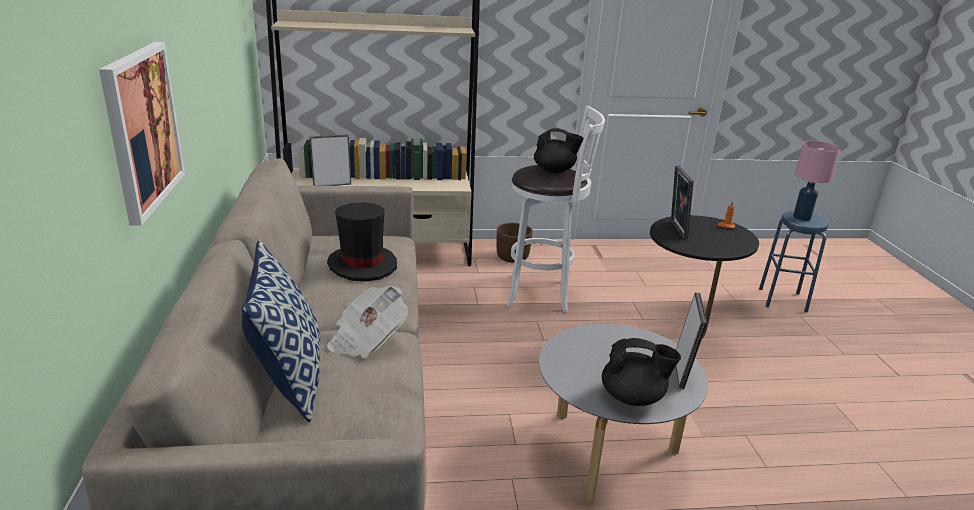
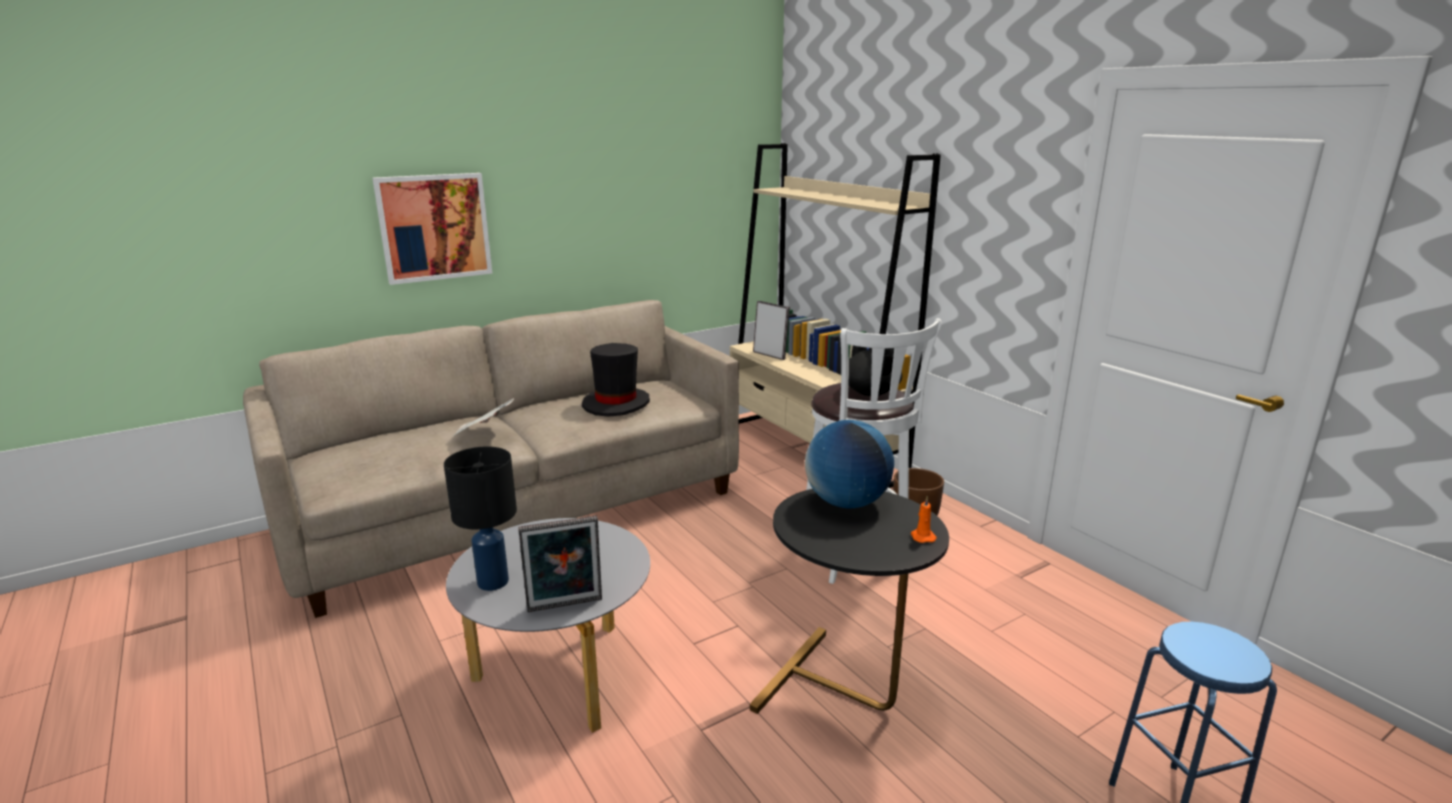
camera: 65 degrees right, 5 degrees down
(289, 380) = (417, 429): pillow -> none
(633, 397) = (492, 582): black teapot -> black table lamp
(676, 230) = (846, 503): picture frame -> globe
(802, 218) = (1212, 645): pink table lamp -> none

